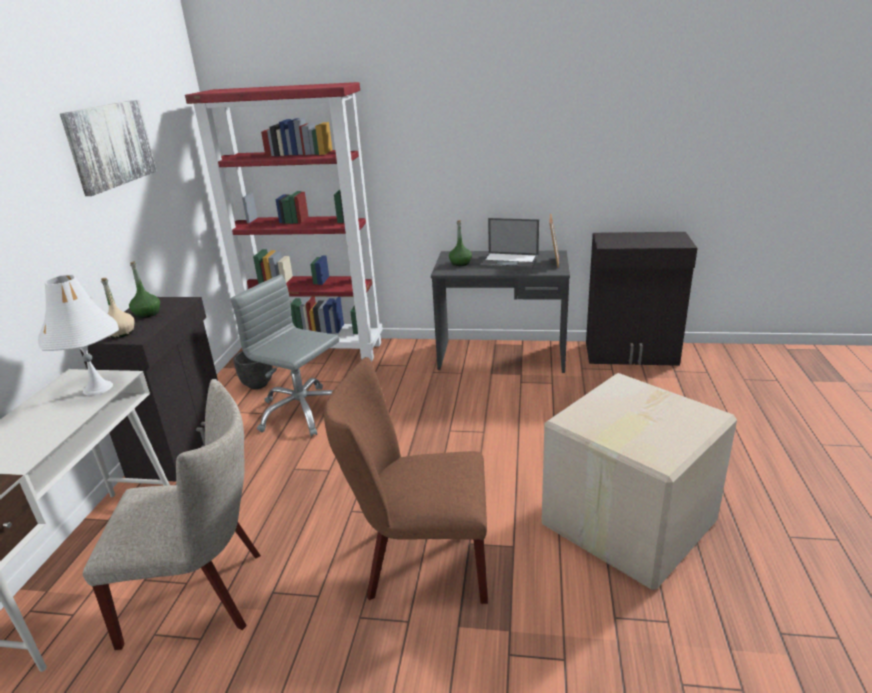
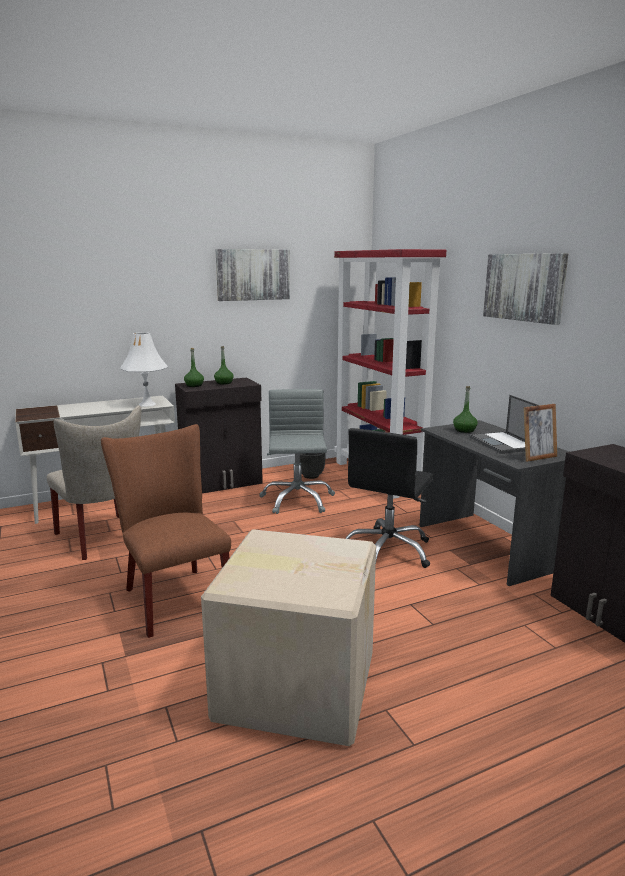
camera: 55 degrees right, 10 degrees down
(121, 333) = (194, 385): beige bottle -> green bottle
(462, 400) = (388, 551): none -> black office chair
(475, 114) = (524, 287): none -> picture

